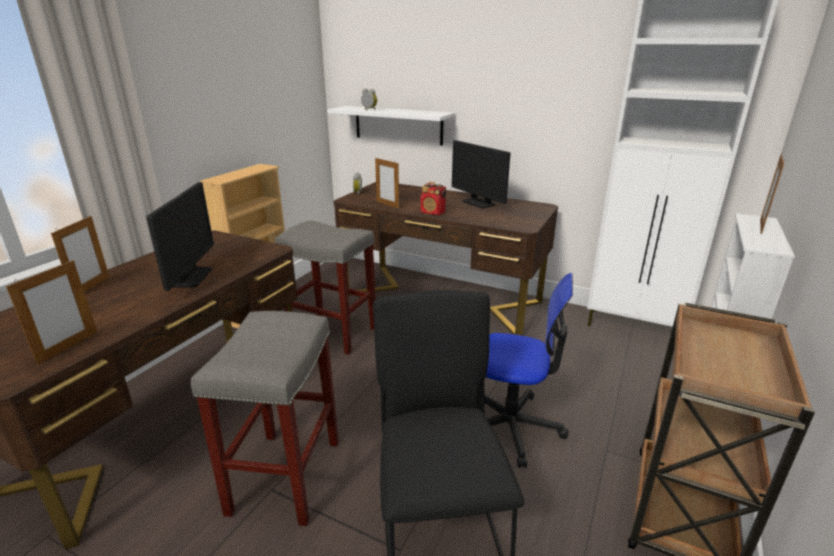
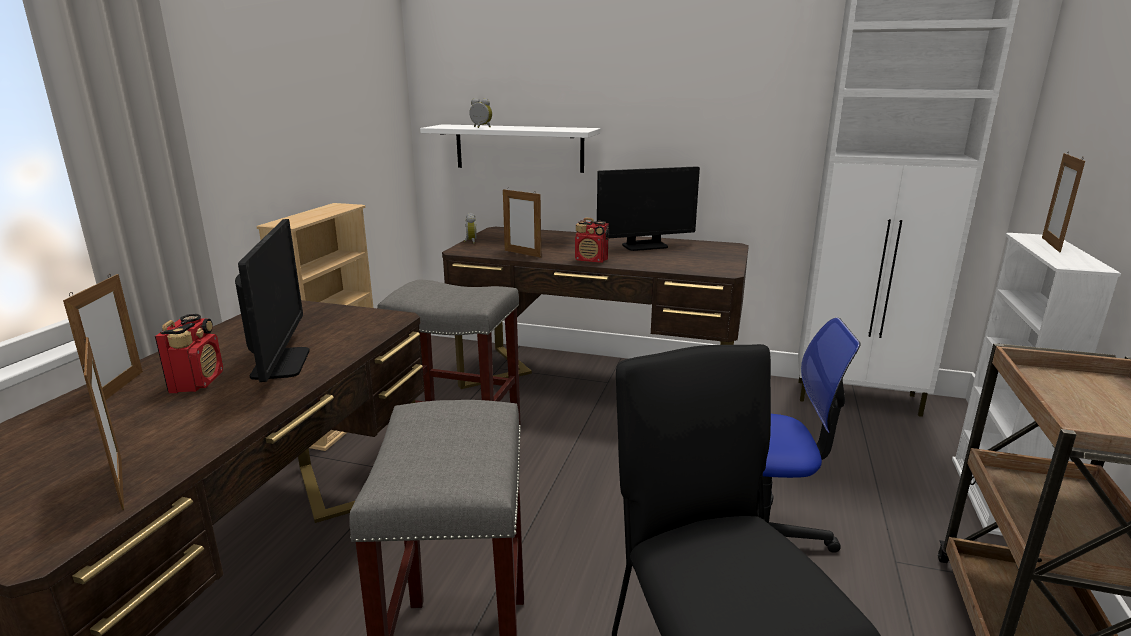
camera: 10 degrees left, 5 degrees down
(68, 347) = (121, 483): picture frame -> picture frame turned 45 degrees counterclockwise
(137, 286) = (197, 382): none -> radio
(479, 203) = (644, 246): monitor -> monitor turned 60 degrees counterclockwise

